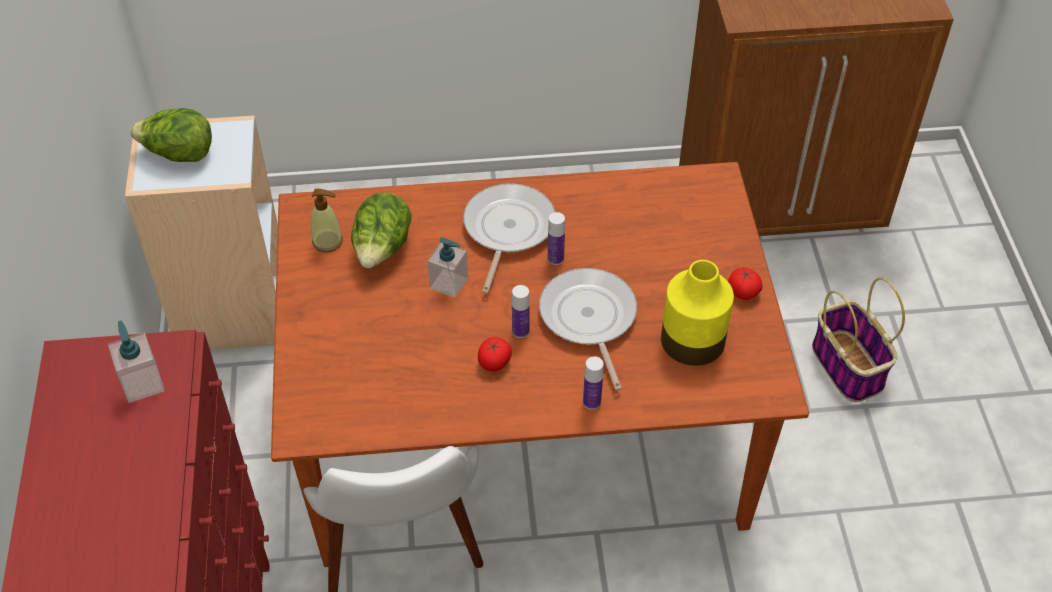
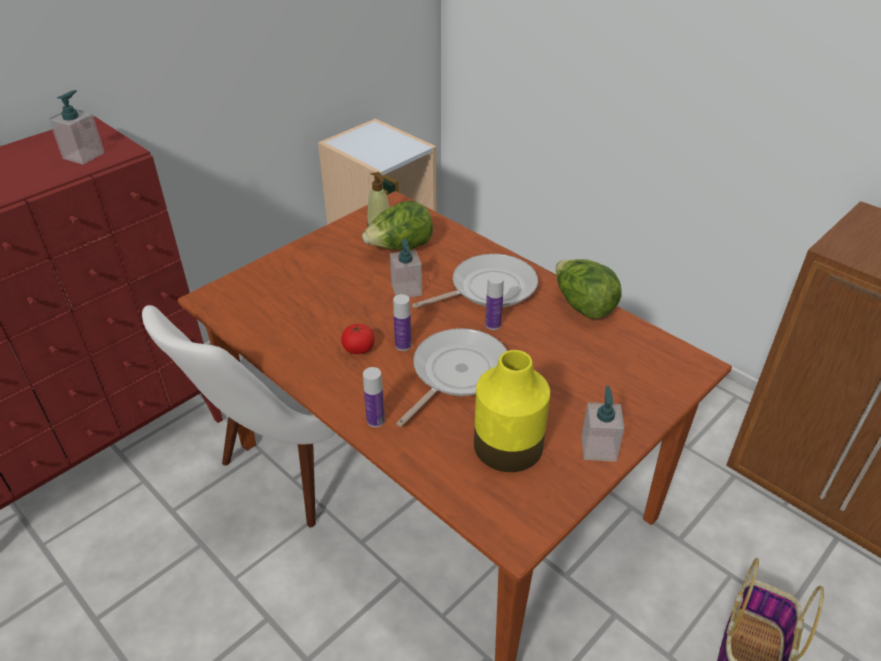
camera: 50 degrees right, 10 degrees down
(179, 154) = (370, 140): lettuce -> lettuce (582, 306)
(743, 292) = (598, 448): tomato -> soap dispenser

